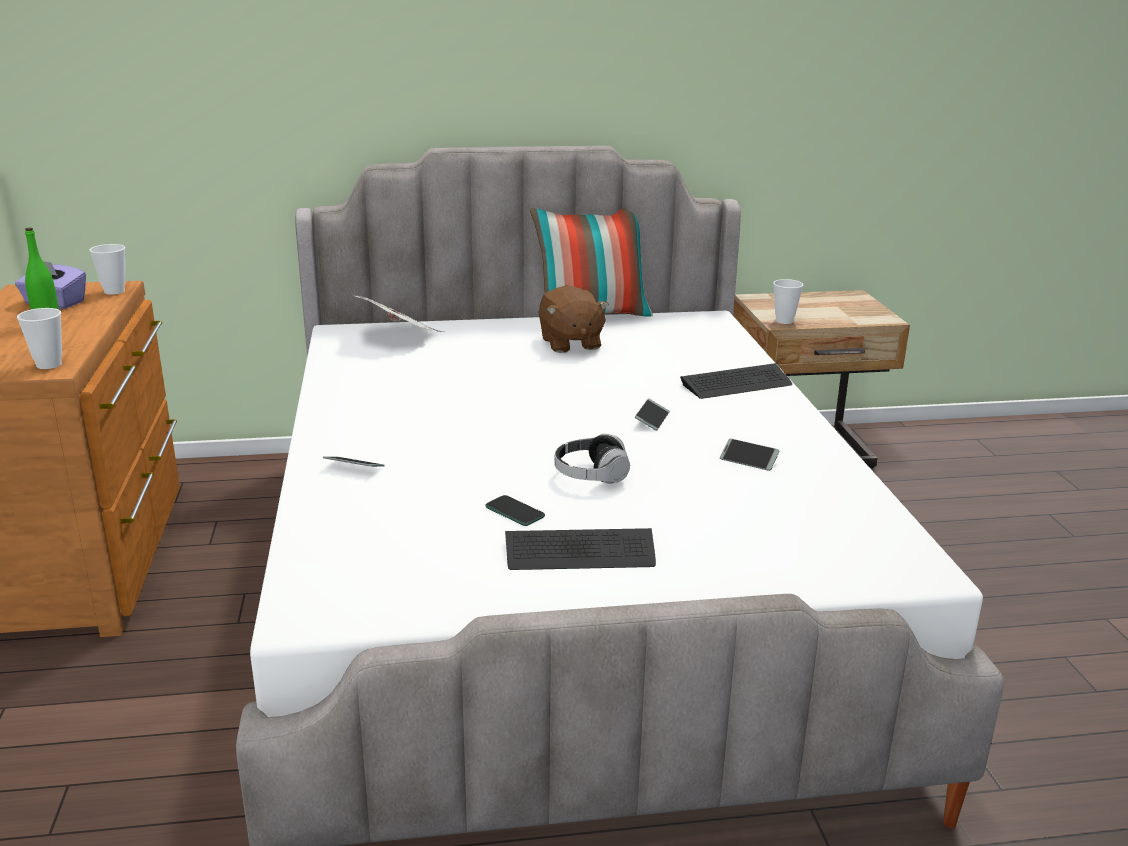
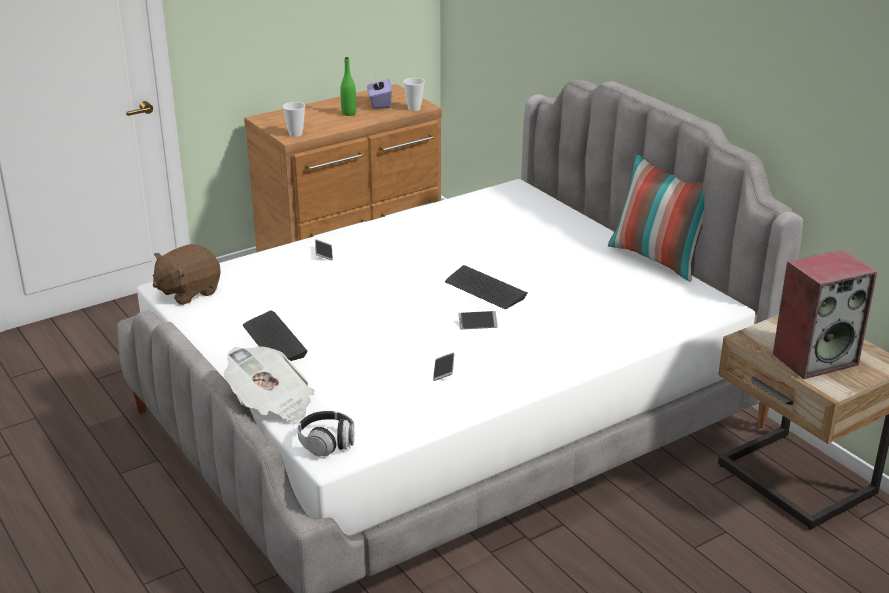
camera: 65 degrees right, 5 degrees up
(400, 336) = (529, 208): newspaper -> newspaper (272, 404)
(514, 512) = (307, 310): phone -> none
(570, 343) = (587, 265): brown plush toy -> brown plush toy (188, 292)
(591, 475) = (372, 322): headphones -> headphones (327, 443)
(736, 384) = (579, 343): keyboard -> keyboard (485, 289)
(784, 321) = (756, 339): cup -> none
(832, 312) = (815, 358): none -> speaker

